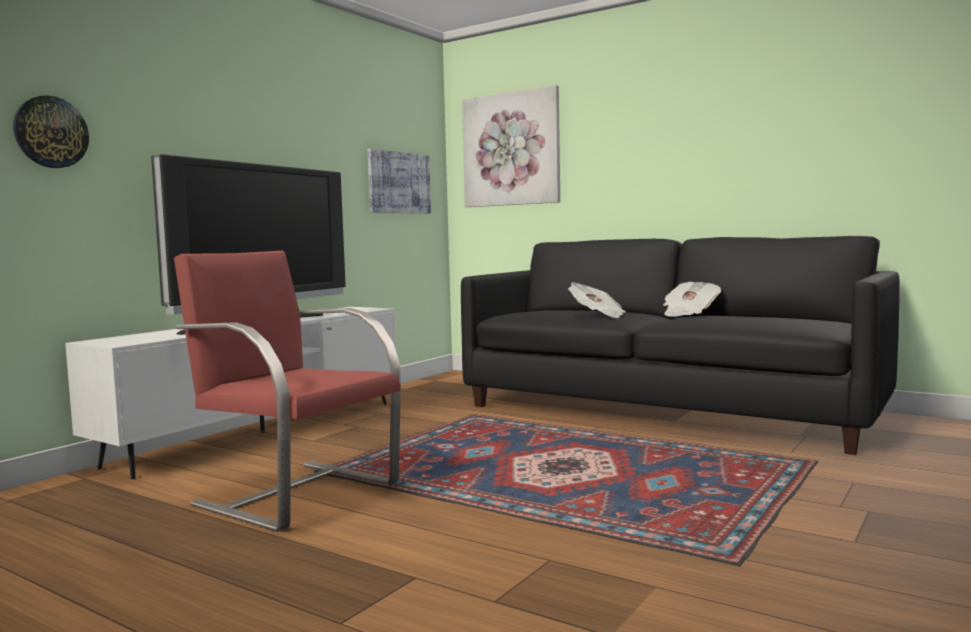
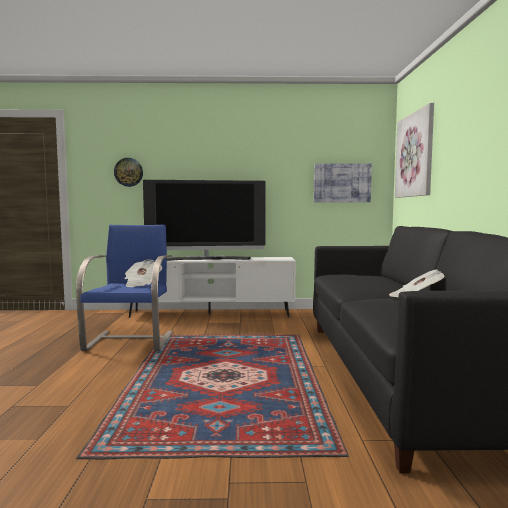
camera: 55 degrees right, 0 degrees up
(296, 493) = (130, 340): red armchair -> blue armchair
(597, 316) = (360, 285): newspaper -> newspaper (142, 283)

